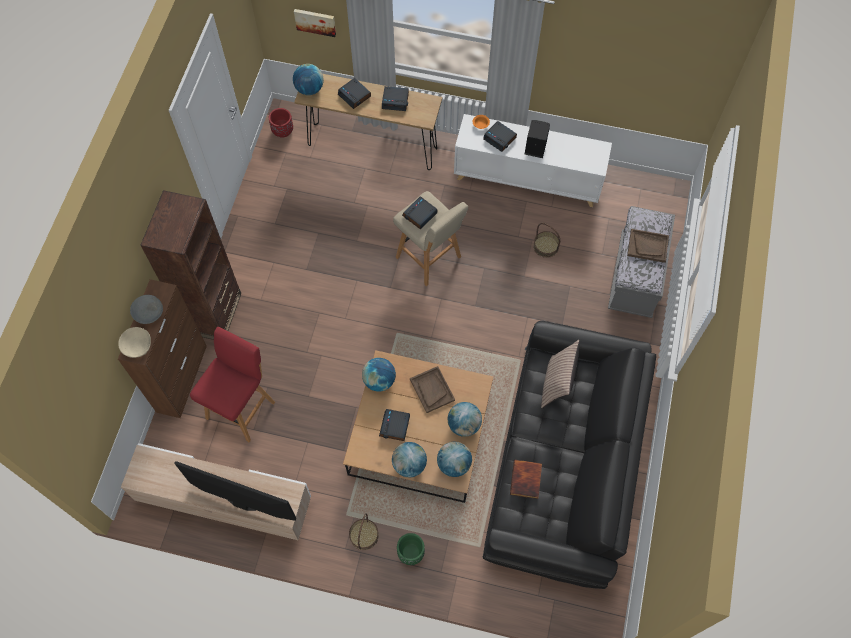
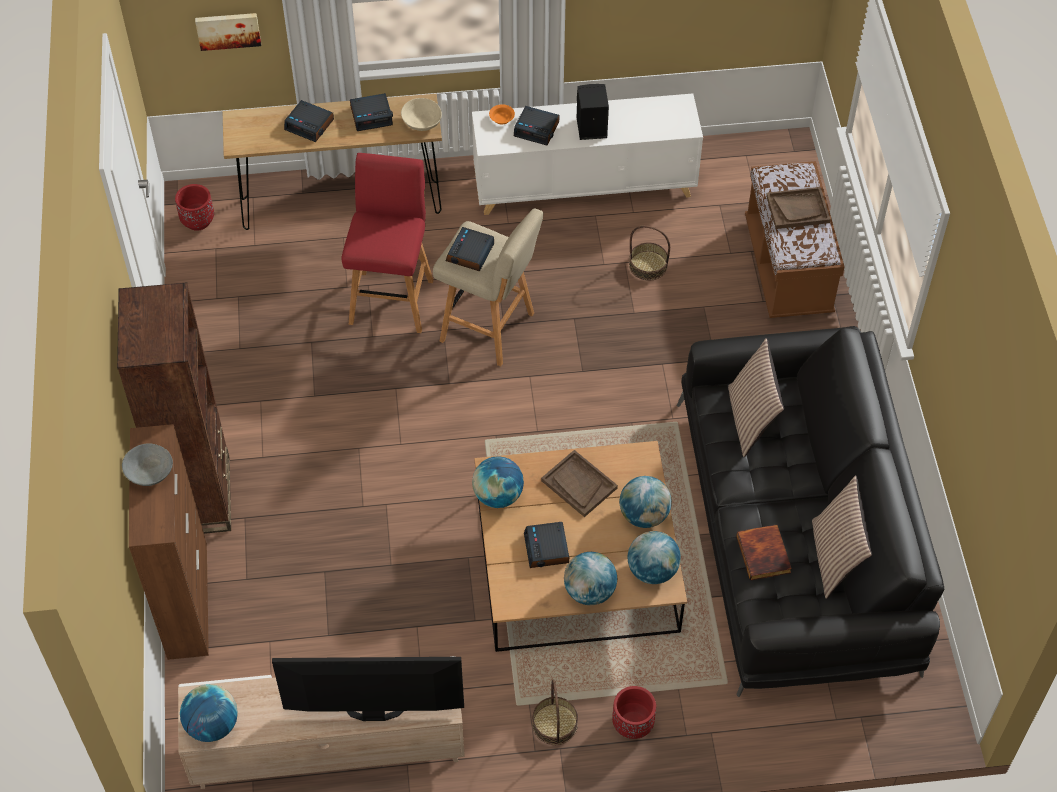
camera: 20 degrees left, 10 degrees down
(137, 346) = (151, 521): beige bowl -> beige bowl (421, 123)
(242, 408) = (298, 612): red stool -> red stool (392, 299)
(309, 89) = (239, 134): globe -> globe (212, 725)
(410, 553) = (632, 724): green planter -> red planter
(571, 498) = (835, 558): none -> pillow
(635, 276) = (788, 267): grey bench -> brown bench

